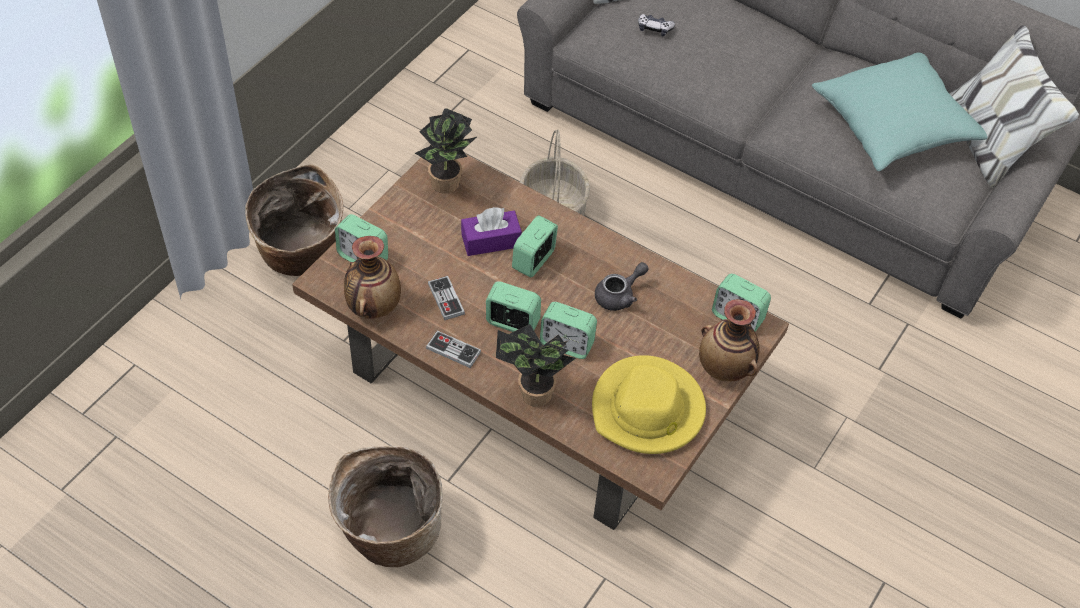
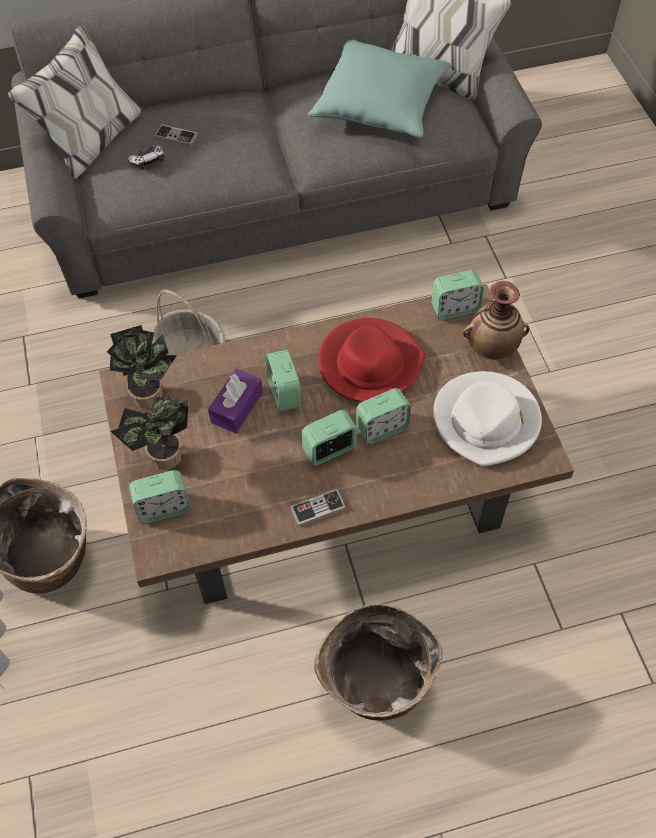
camera: 45 degrees left, 5 degrees up
(373, 306) = (220, 535): vase -> none
(446, 299) = (263, 478): game controller -> game controller (176, 137)
(531, 394) = (407, 485): potted plant -> potted plant (164, 461)
(619, 295) = (369, 363): grey teapot -> red hat
(648, 410) = (487, 420): yellow hat -> white hat

